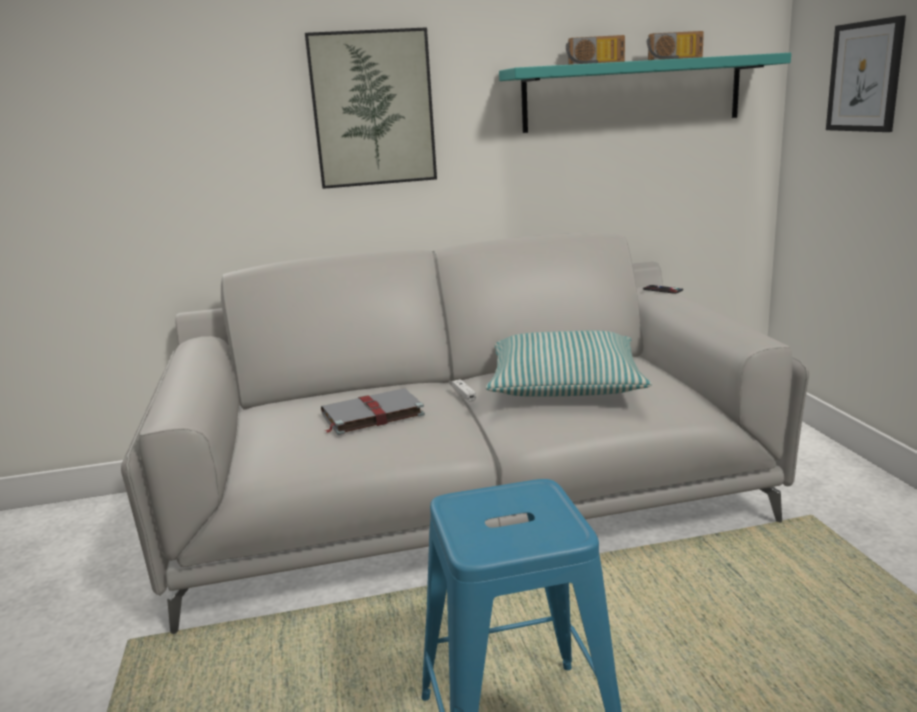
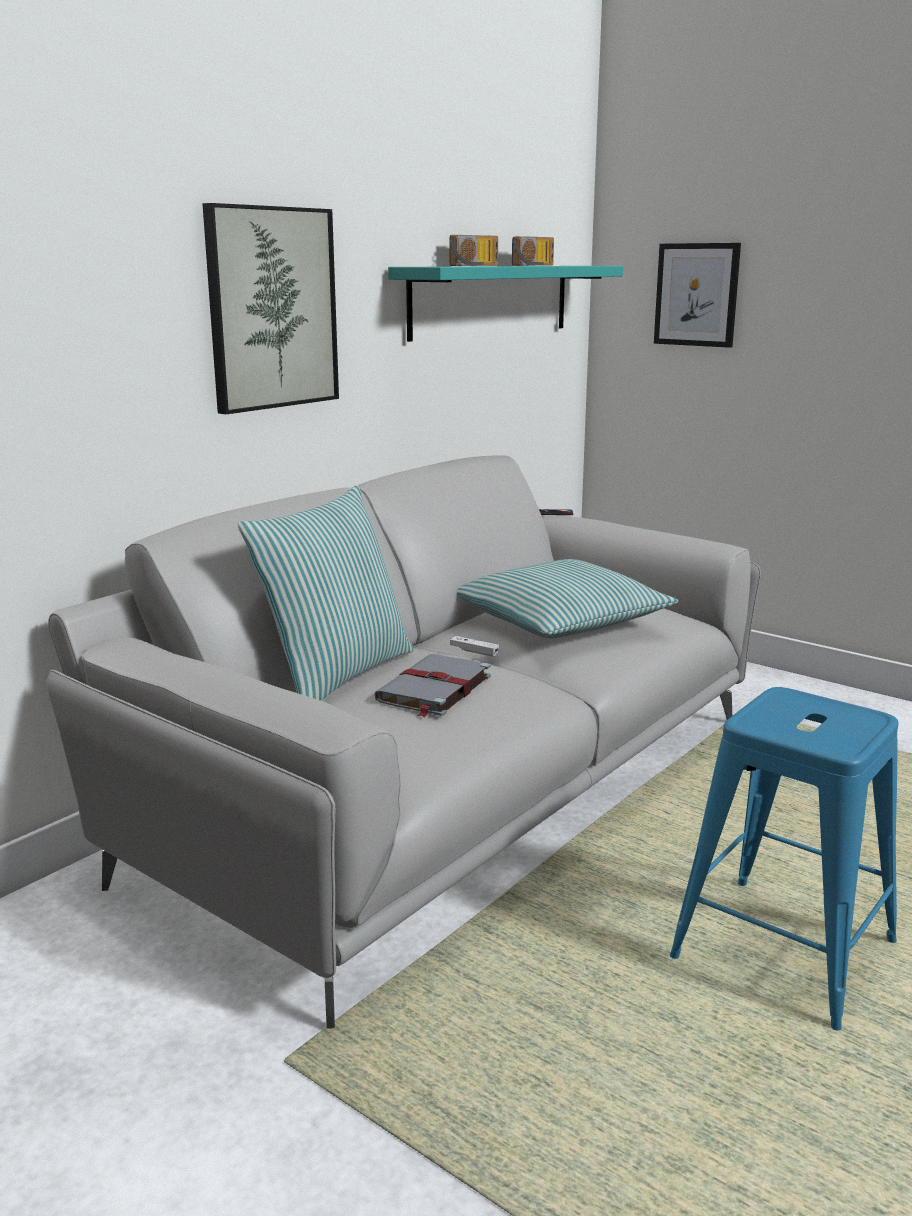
camera: 40 degrees left, 0 degrees up
(345, 390) = (335, 674): none -> pillow

